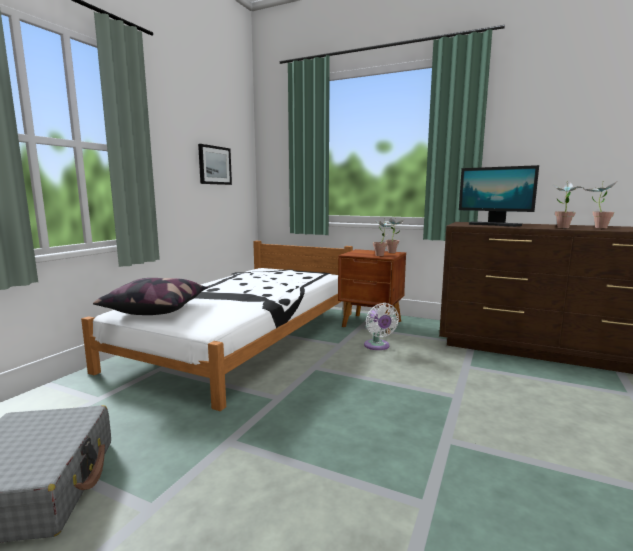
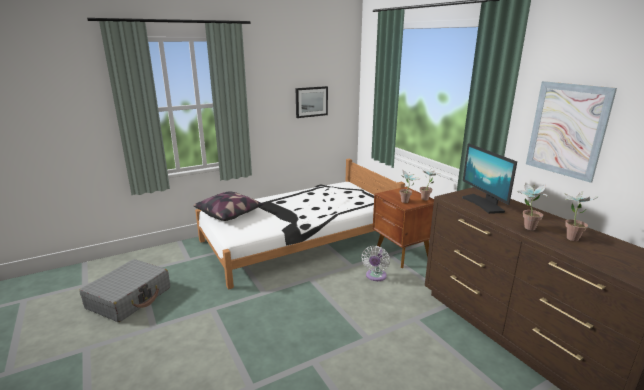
camera: 35 degrees right, 10 degrees up
(535, 149) = (567, 130): none -> picture

